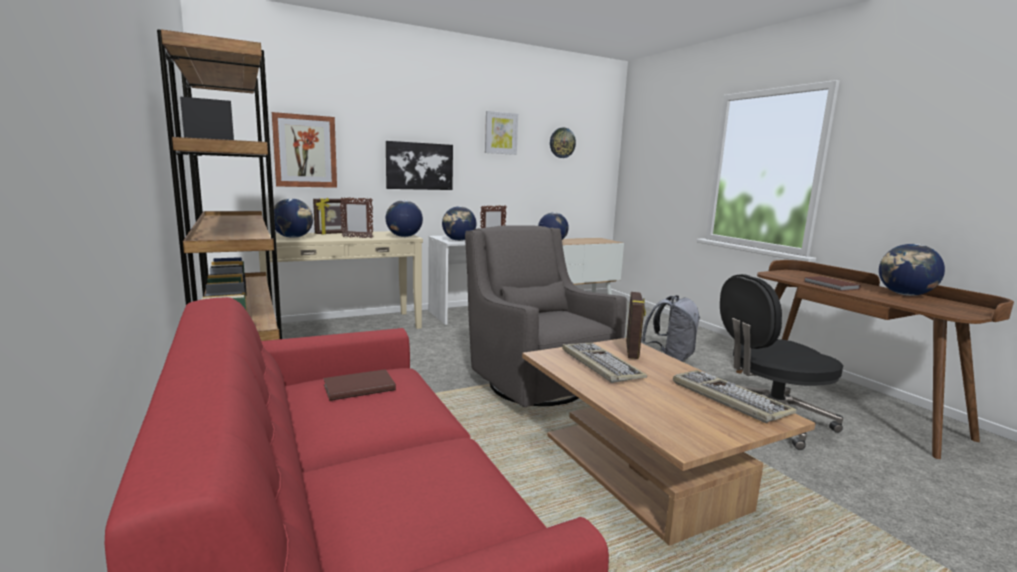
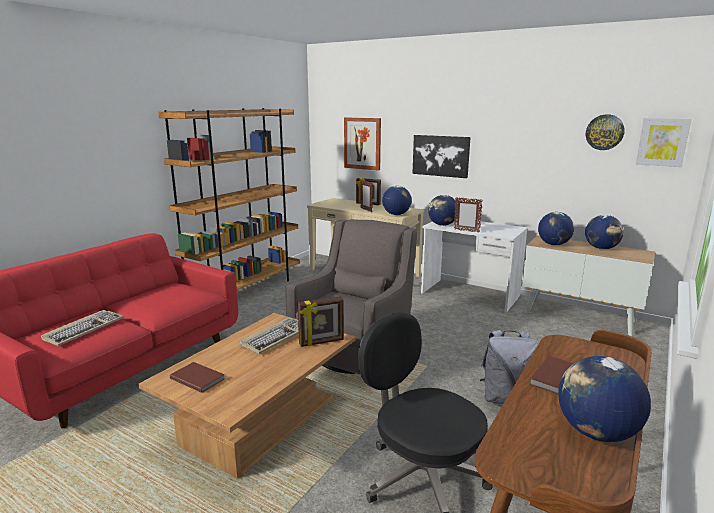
camera: 60 degrees right, 5 degrees up
(293, 237) = (335, 204): globe -> globe (601, 248)
(358, 387) = (175, 292): brown book -> brown book (198, 378)
(501, 133) = (523, 124): picture -> picture (662, 142)
(727, 398) = (251, 388): keyboard -> keyboard (84, 329)

